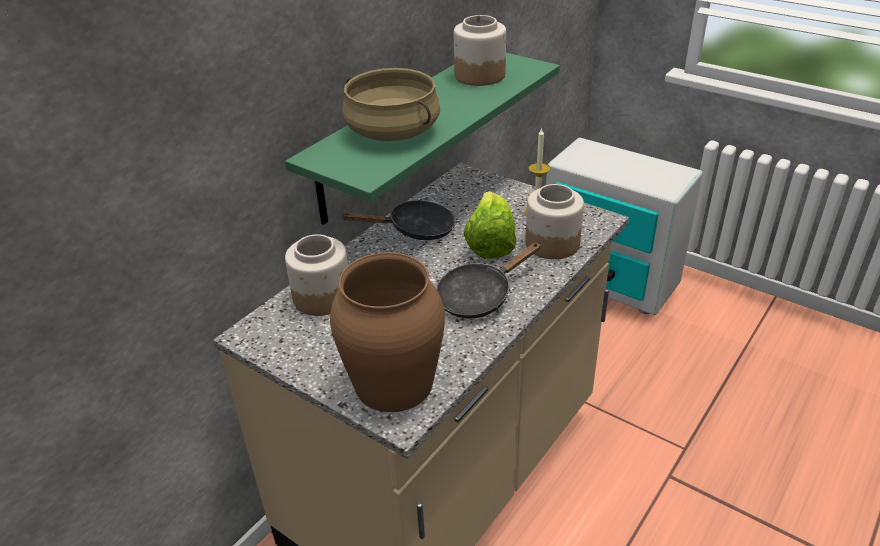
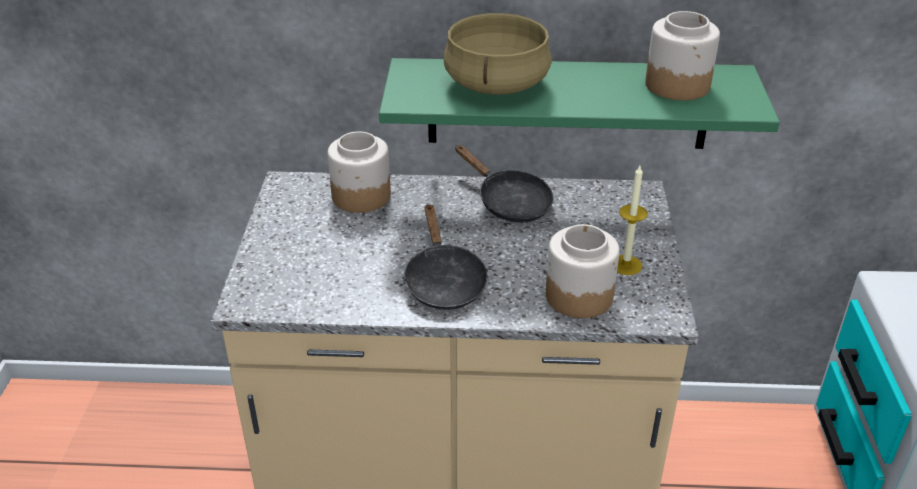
camera: 55 degrees right, 0 degrees up
(393, 383) = (283, 280): brown vase -> none
(479, 296) = (443, 281): black frying pan -> black frying pan turned 120 degrees counterclockwise
(490, 243) = (535, 255): lettuce -> none

